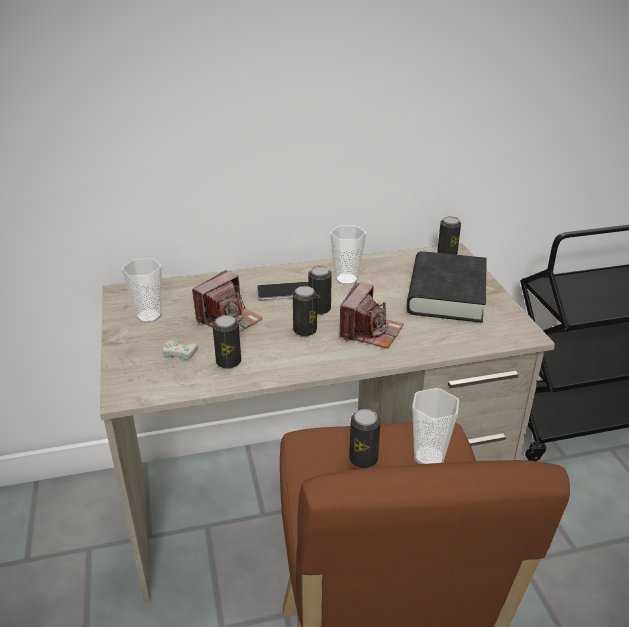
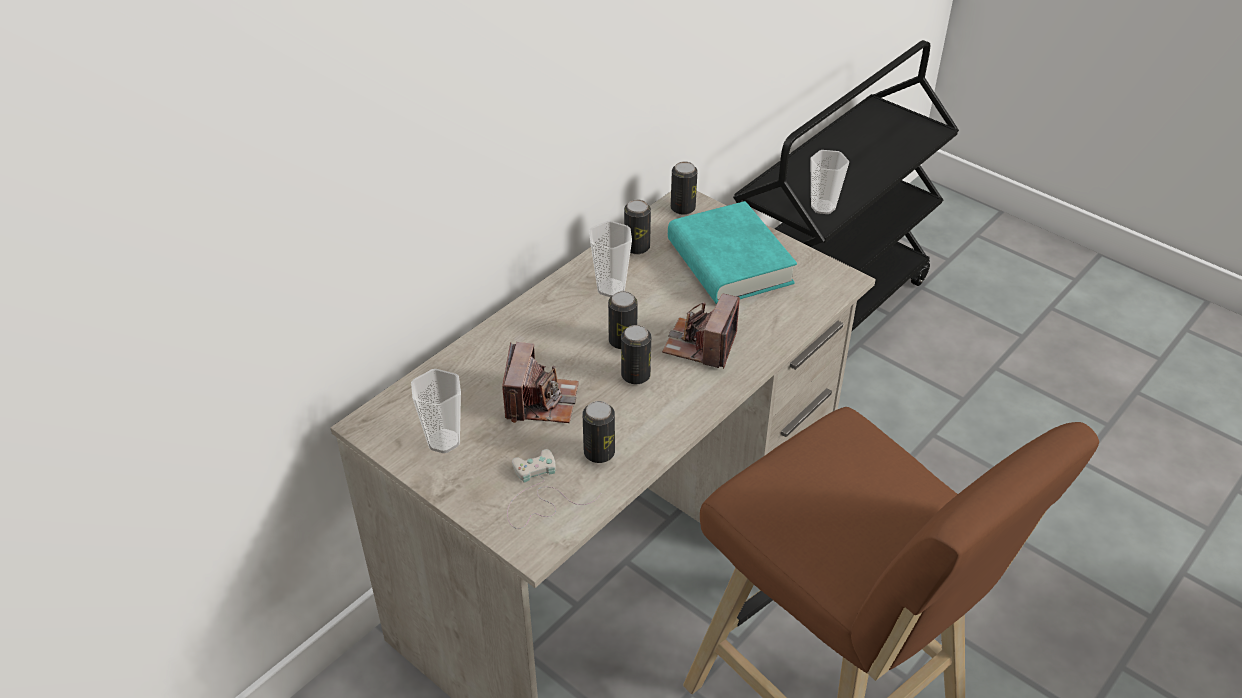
camera: 35 degrees left, 10 degrees up
(284, 292) = (561, 336): phone -> none
(363, 459) = (811, 488): can -> can (637, 247)
(370, 331) = (701, 345): camera -> camera turned 150 degrees counterclockwise
(429, 457) = (861, 455): cup -> cup (823, 207)
(446, 294) = (729, 262): black book -> turquoise book

